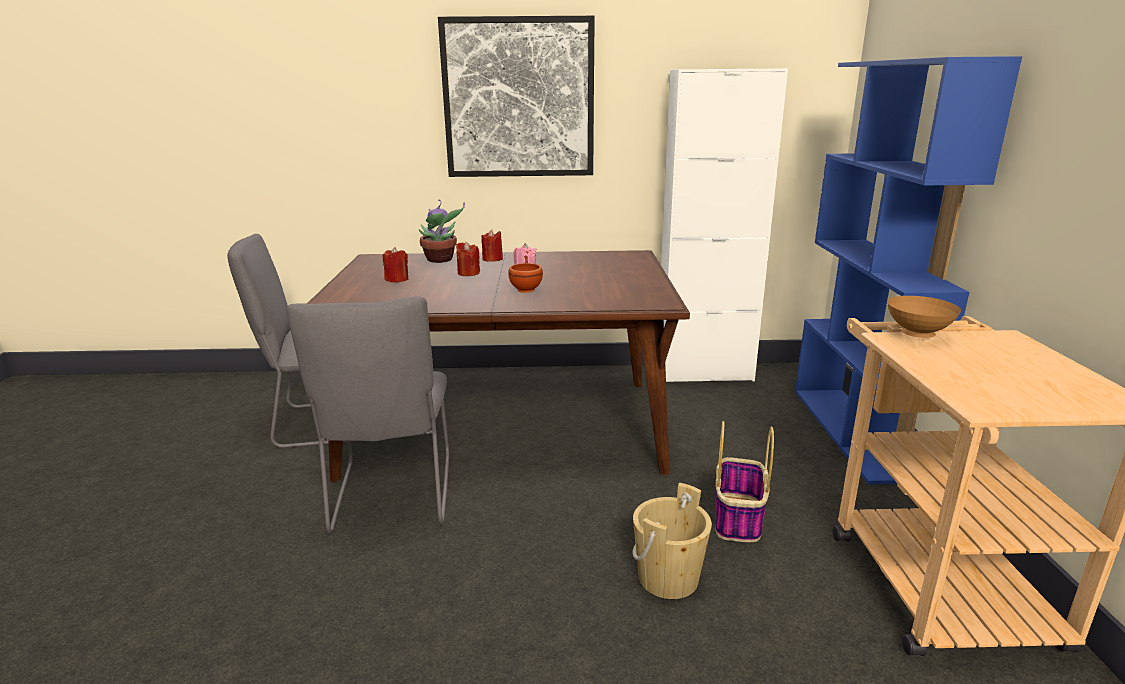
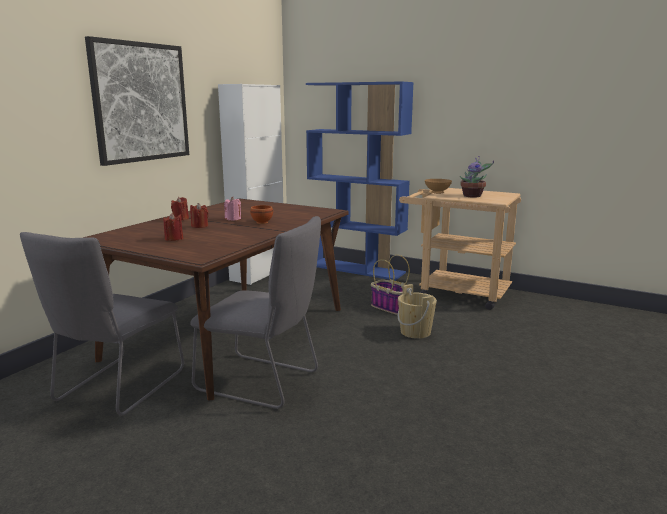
camera: 60 degrees left, 5 degrees down
(440, 260) = (150, 227): potted plant -> potted plant (473, 196)

